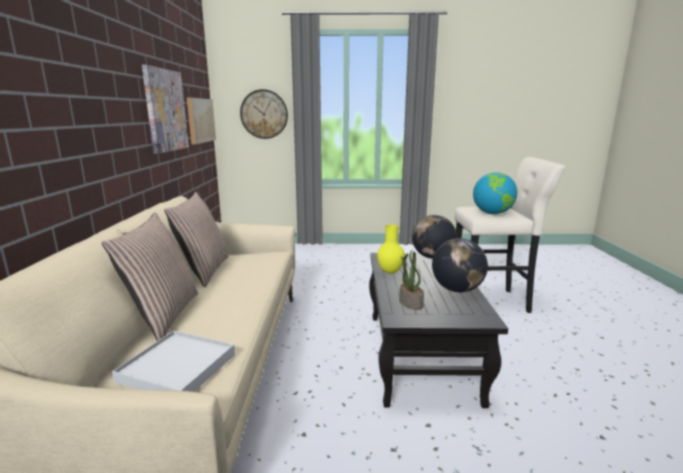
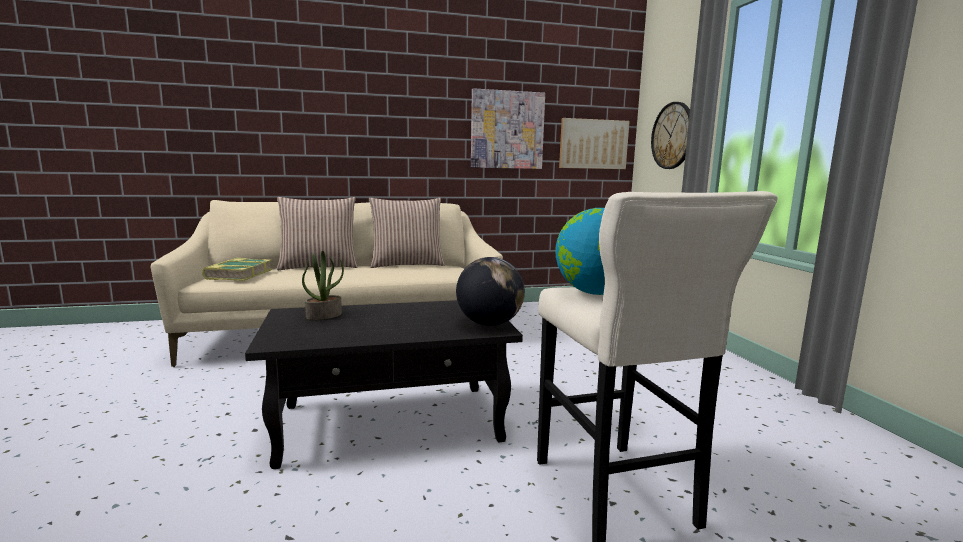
camera: 75 degrees right, 5 degrees down
(177, 368) = (238, 275): white tray -> book
(390, 272) = (417, 307): yellow vase -> none
(457, 290) = (364, 334): globe -> none

